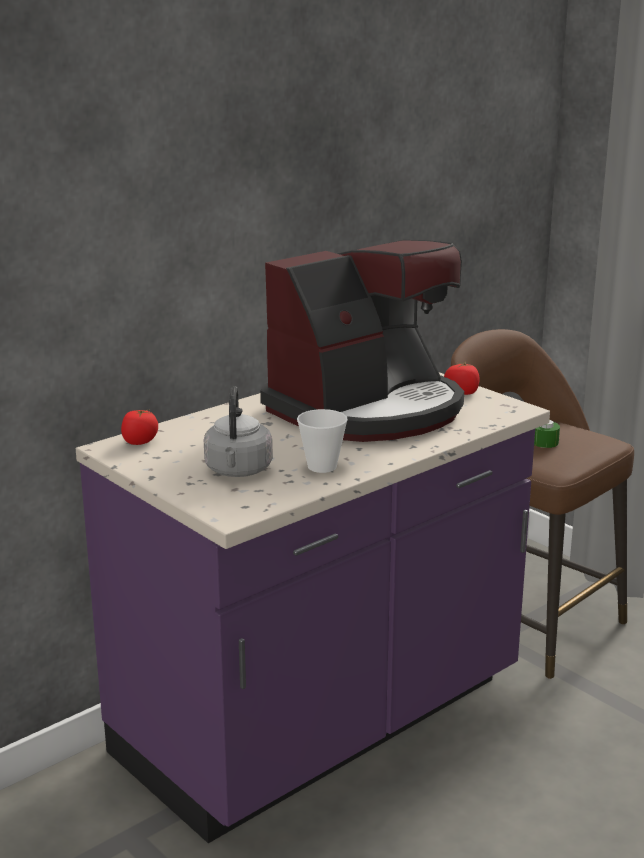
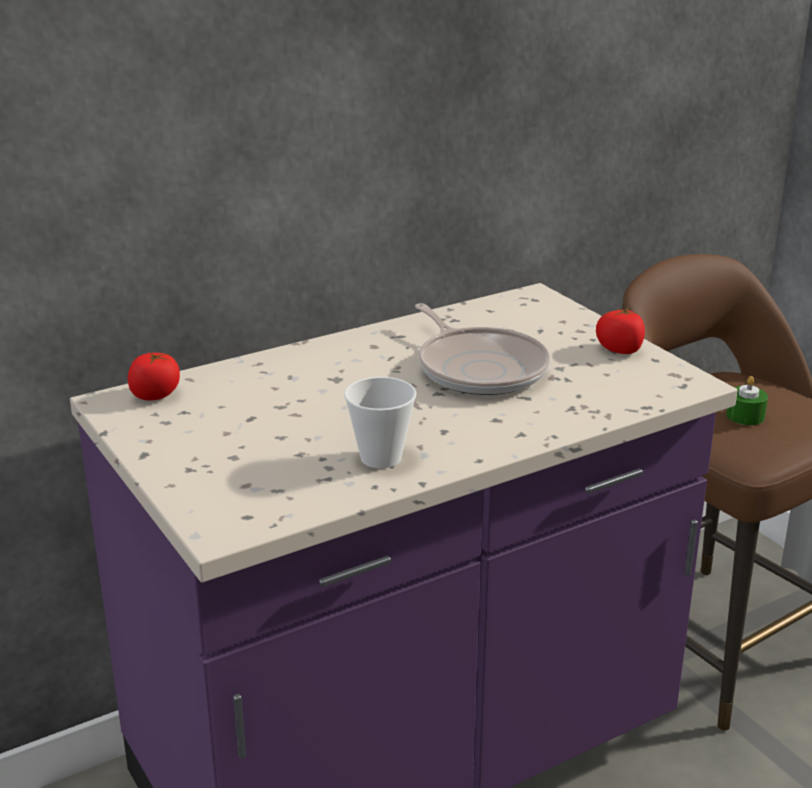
camera: 10 degrees right, 5 degrees up
(238, 471) = (263, 455): grey kettle -> none
(368, 410) = (479, 368): coffee machine -> frying pan

